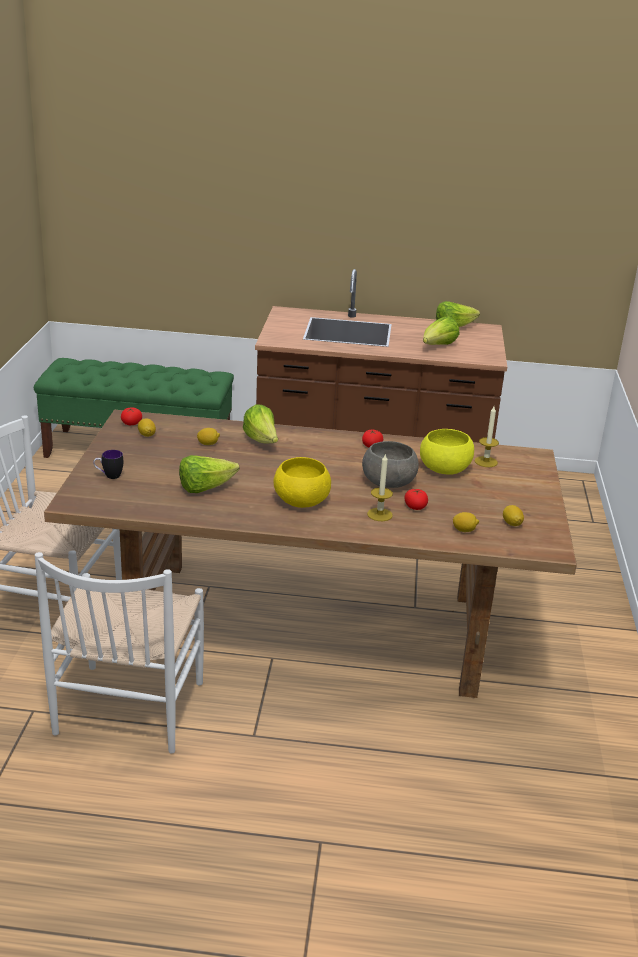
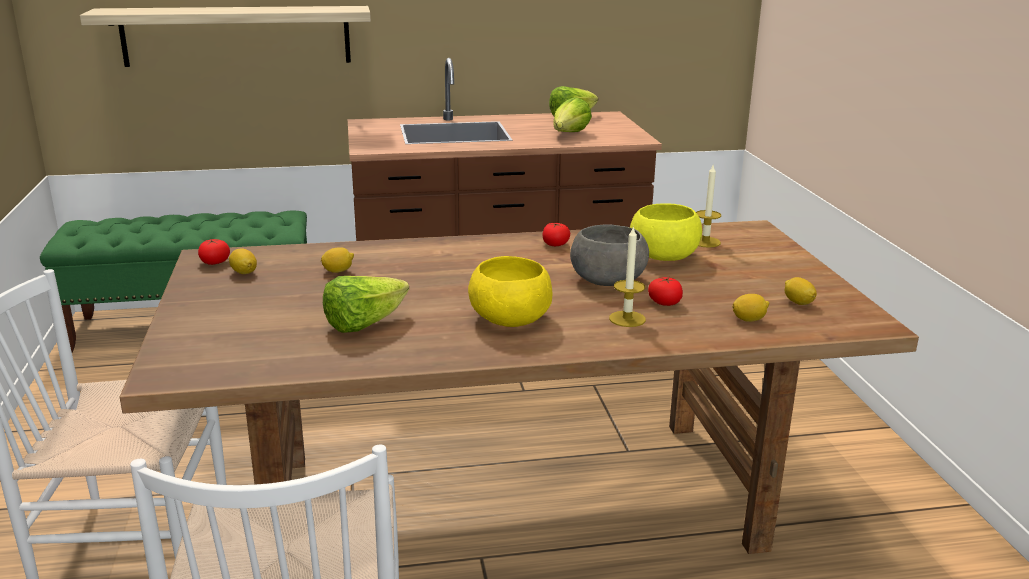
camera: 15 degrees left, 5 degrees down
(109, 476) = (209, 331): mug -> none
(195, 233) = (237, 36): none -> shelf
(262, 441) = (410, 258): lettuce -> none

